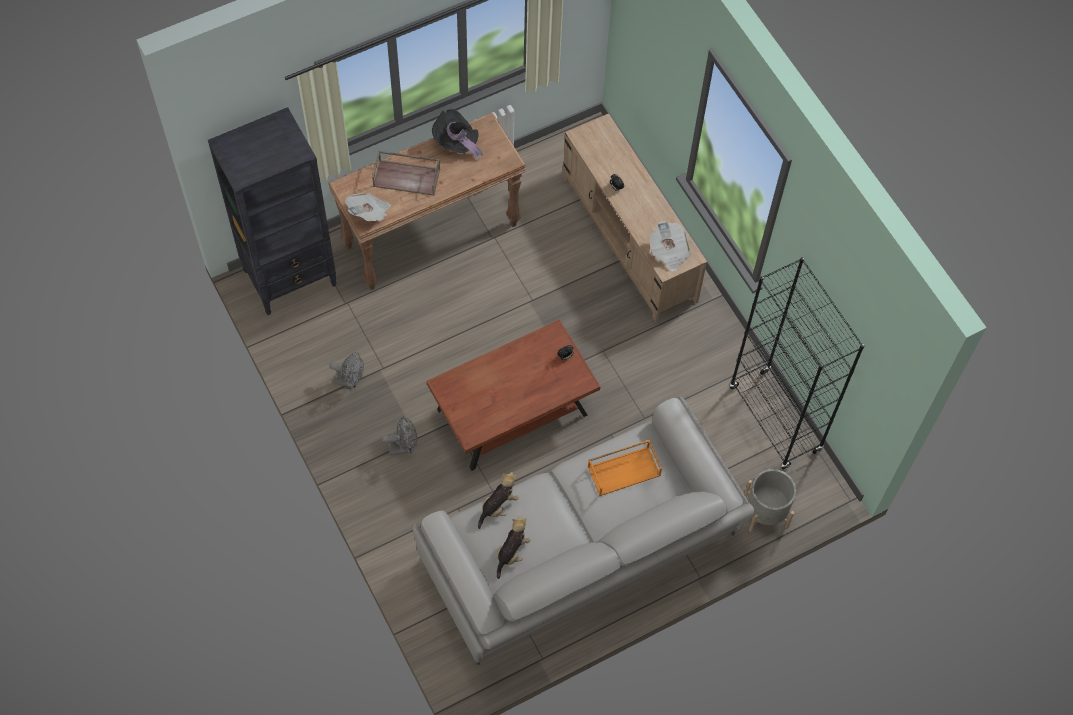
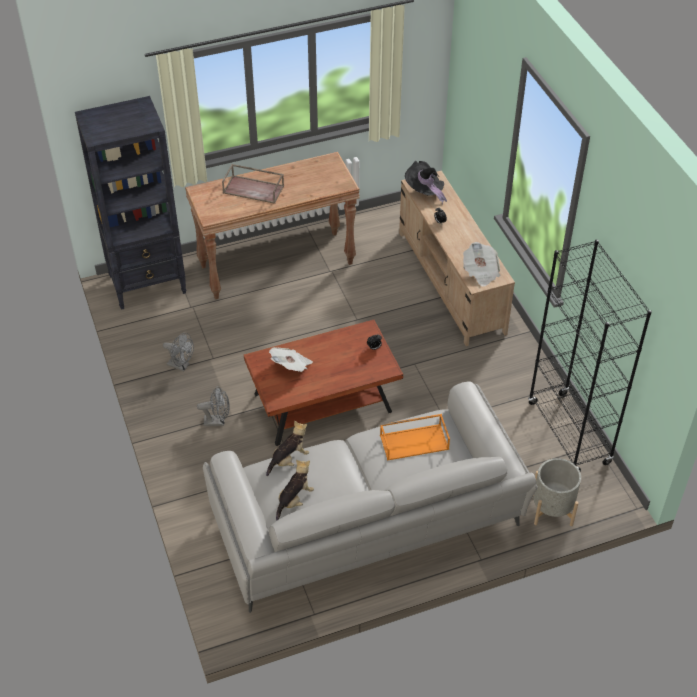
camera: 10 degrees right, 15 degrees down
(369, 213) = (215, 211): newspaper -> newspaper (291, 366)
(457, 143) = (302, 169): black hat -> black hat (425, 191)

